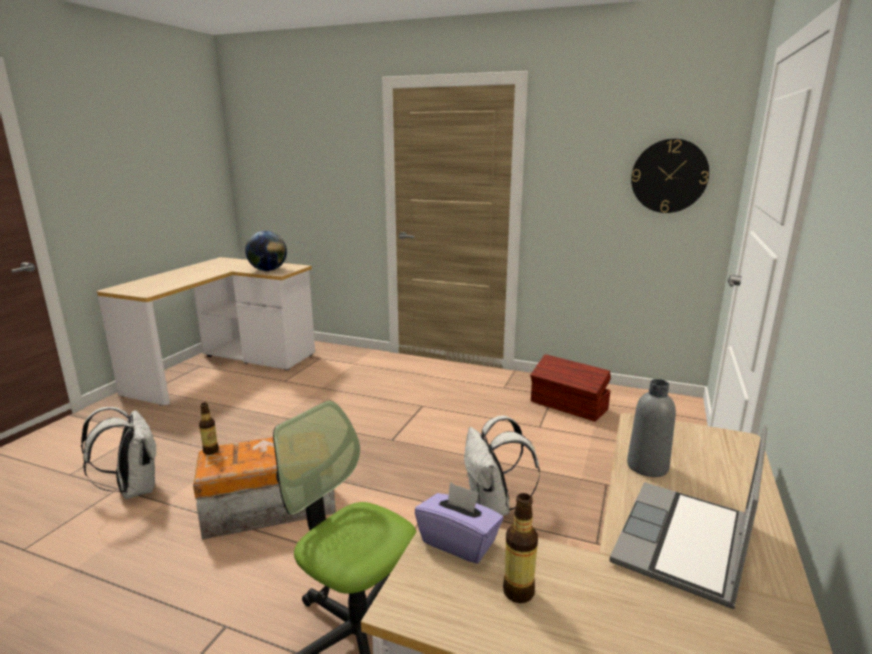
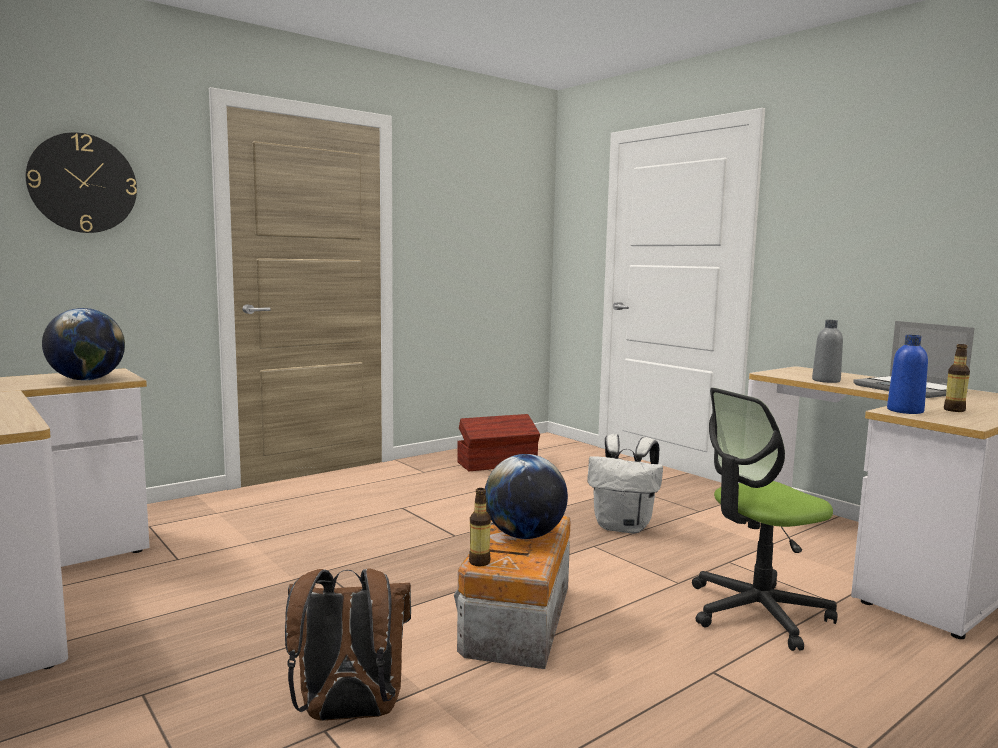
camera: 60 degrees left, 10 degrees down
(133, 489) = (348, 714): white backpack -> brown backpack
(269, 453) = (524, 536): none -> globe
(459, 542) = (905, 411): purple tissue box -> blue bottle
(669, 176) = (510, 231): wall clock -> wall clock (83, 183)

